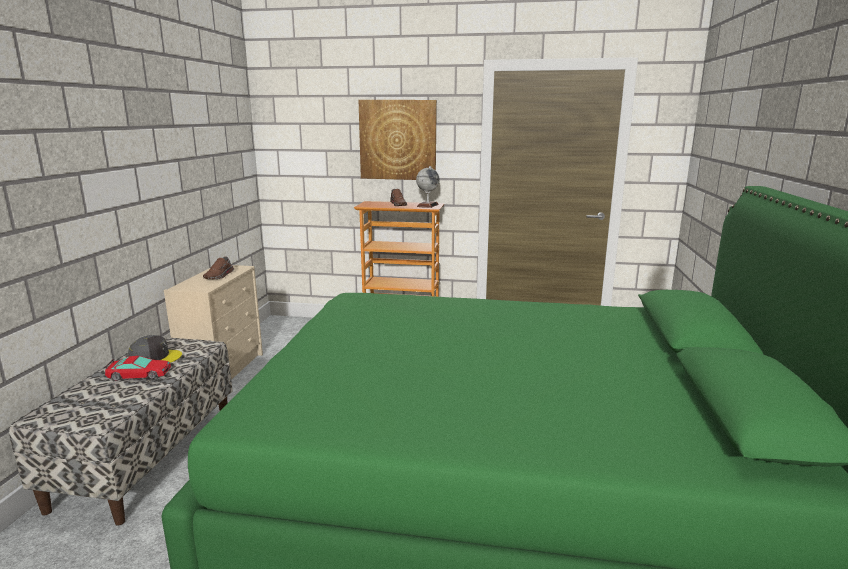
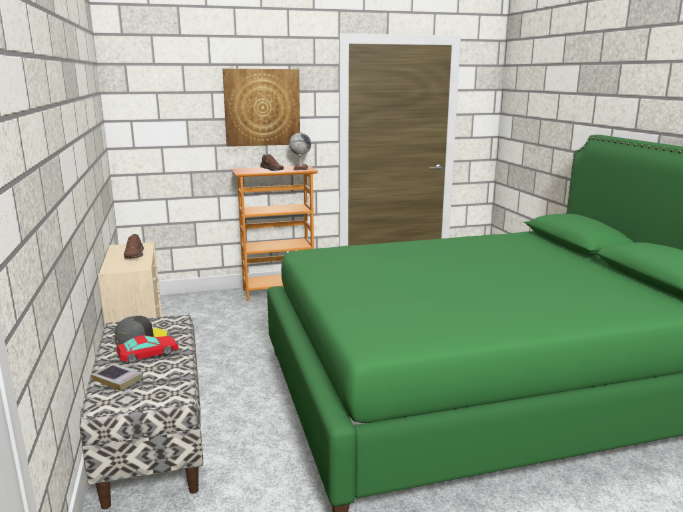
camera: 25 degrees left, 0 degrees up
(83, 395) = (118, 380): none -> book

